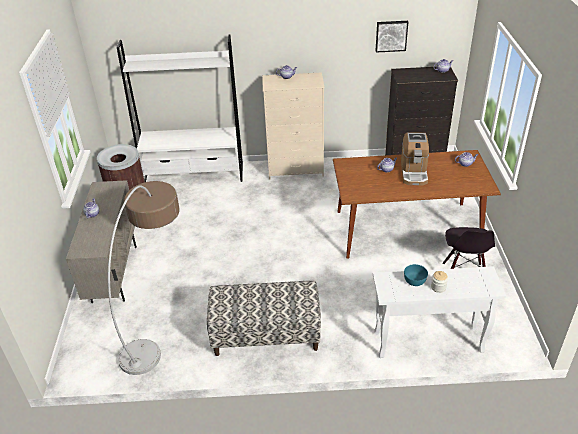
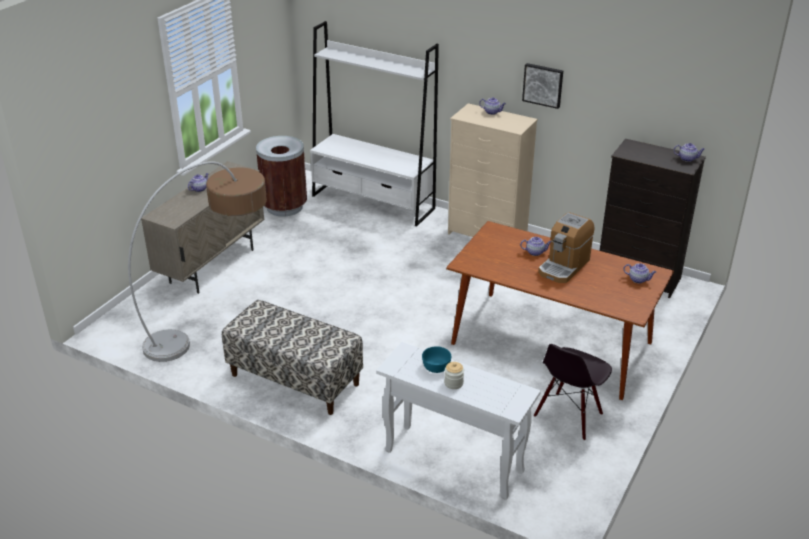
camera: 30 degrees right, 5 degrees down
(391, 35) = (631, 95): picture -> picture (543, 85)

